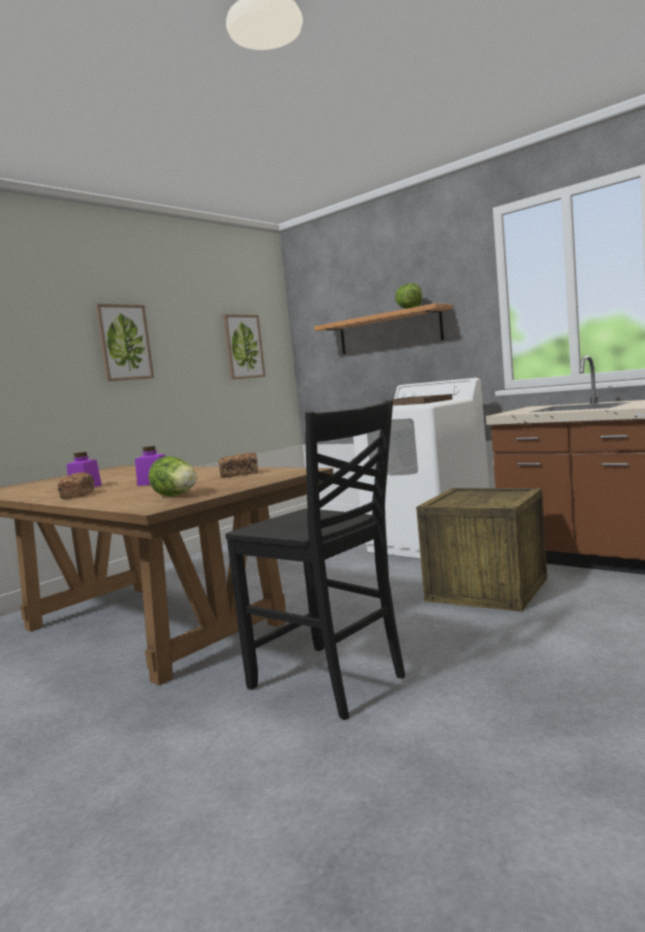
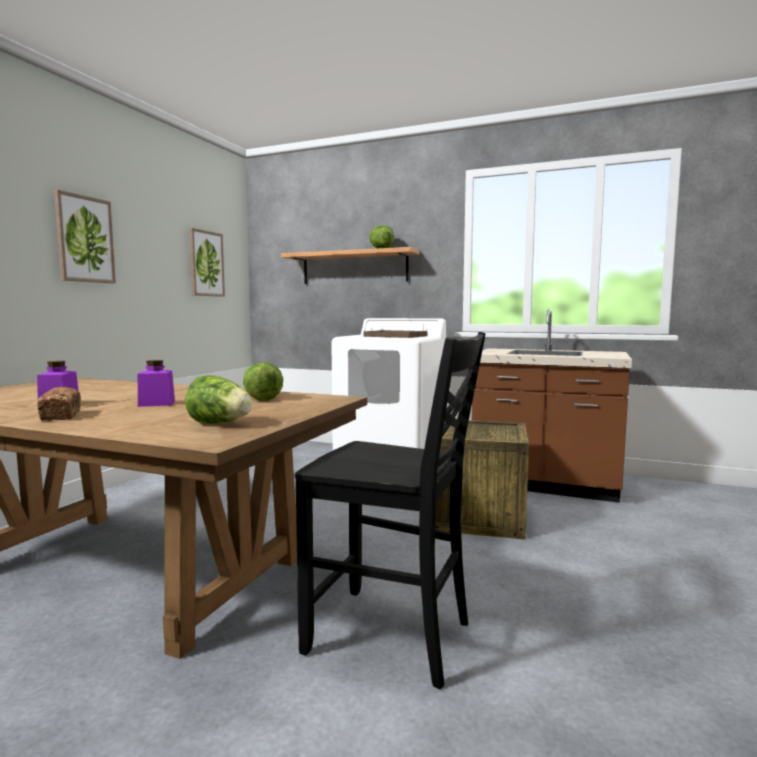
camera: 20 degrees left, 0 degrees up
(239, 474) = (261, 398): bread -> lettuce

